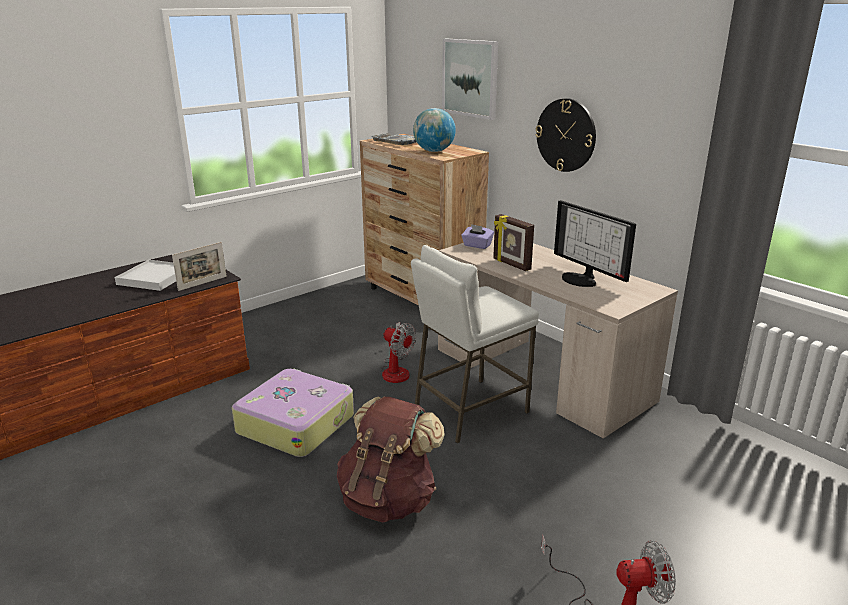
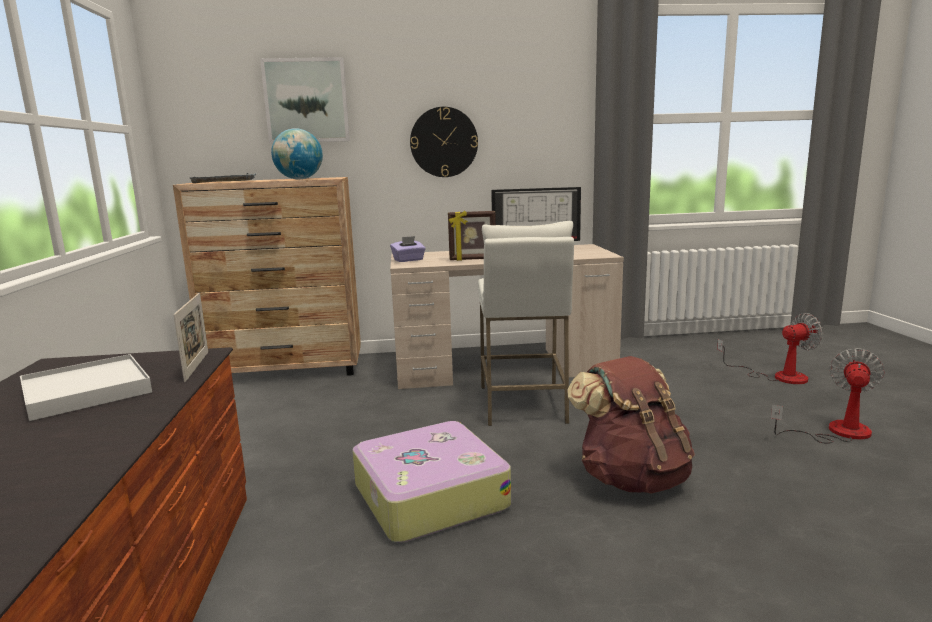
camera: 55 degrees left, 10 degrees down
(396, 370) = (404, 415): fan -> fan (778, 376)

